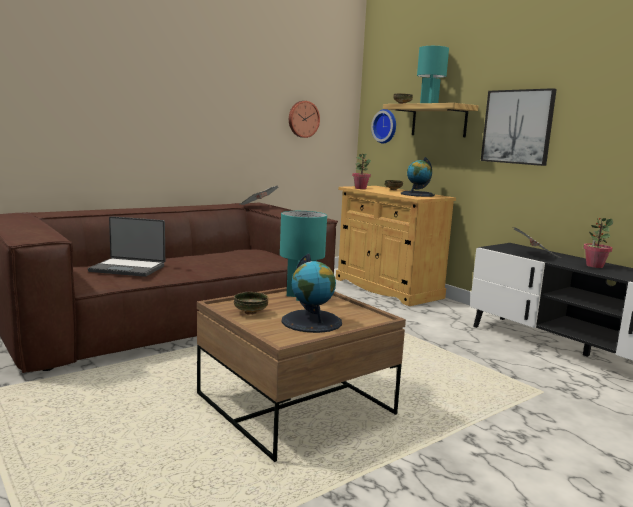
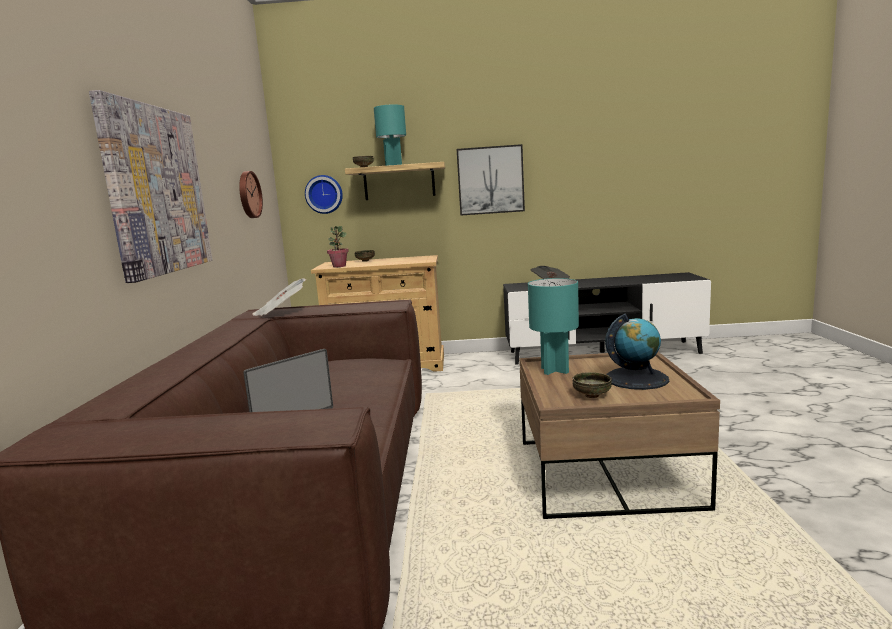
camera: 50 degrees left, 0 degrees up
(174, 106) = (156, 190): none -> picture
(417, 194) = (407, 259): globe -> none
(594, 266) = (596, 281): potted plant -> none

